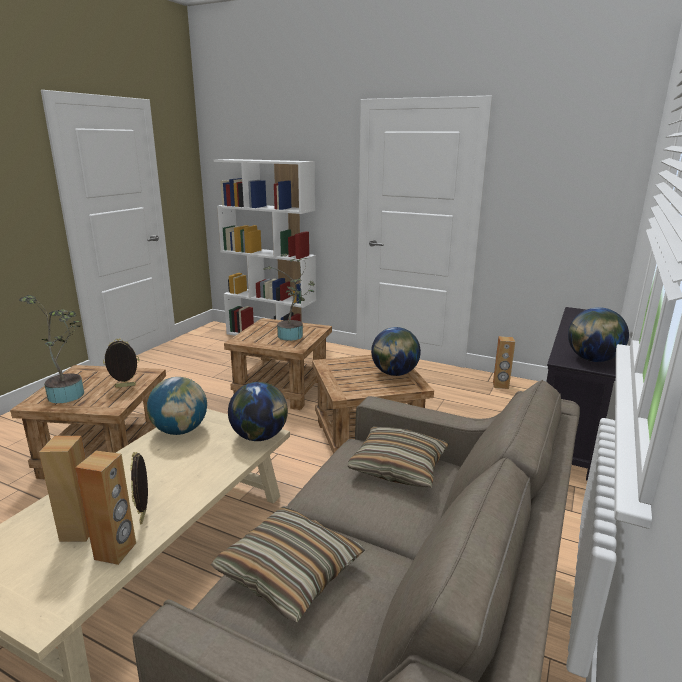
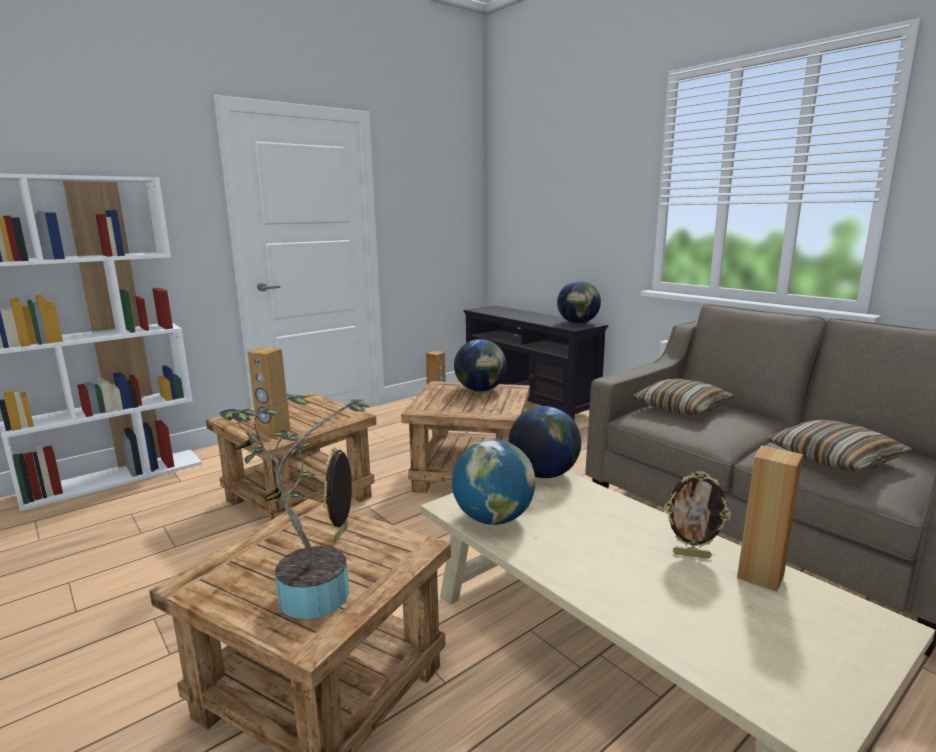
camera: 65 degrees left, 5 degrees down
(78, 531) = (720, 604): brown speaker -> brown speaker (273, 432)
(293, 336) = (313, 412): potted plant -> none

